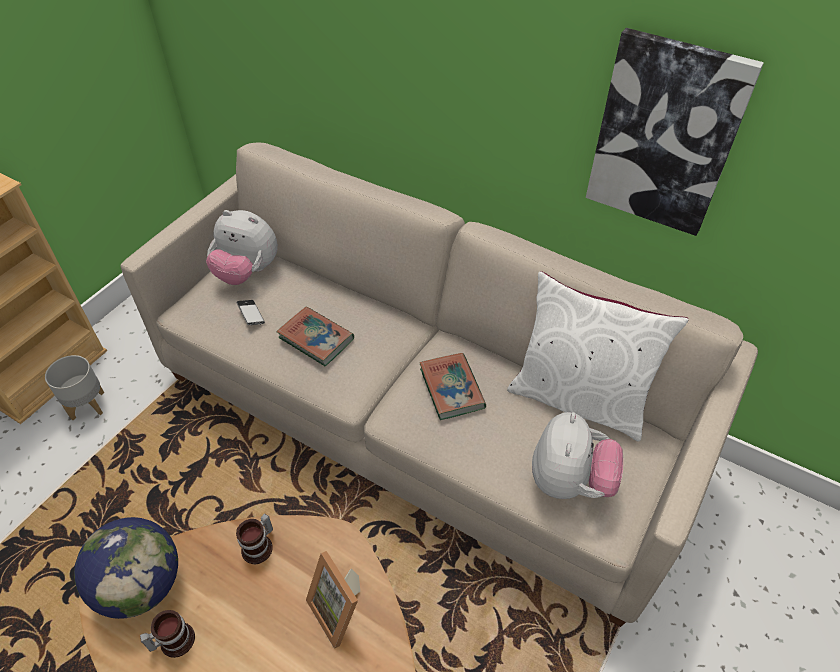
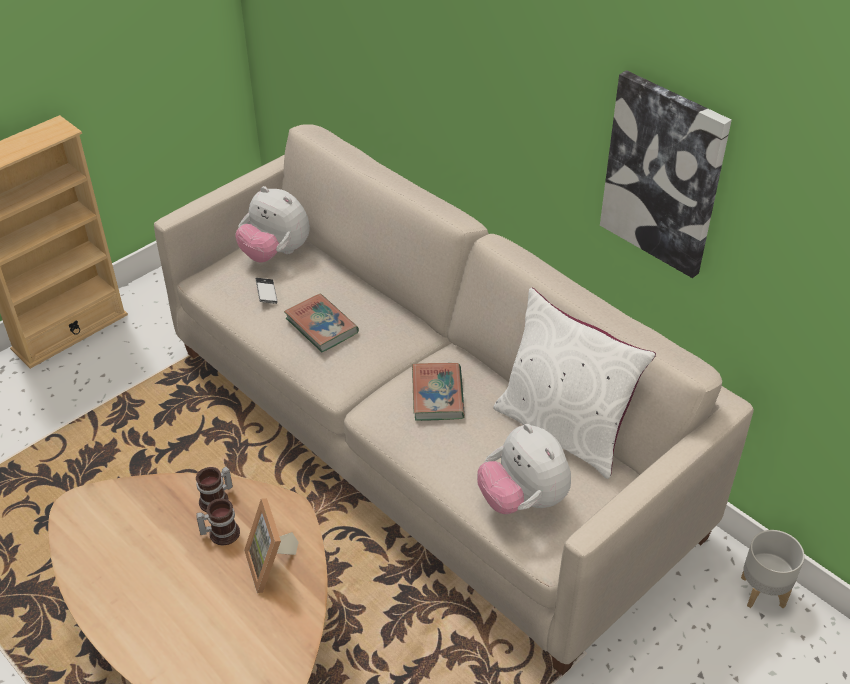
camera: 15 degrees right, 5 degrees down
(88, 405) = (97, 363): grey planter -> grey planter (763, 592)
(141, 585) = (105, 508): globe -> none
(173, 640) = (121, 555): mug -> mug (221, 532)
(569, 481) = (522, 500): plush toy -> plush toy turned 120 degrees clockwise

